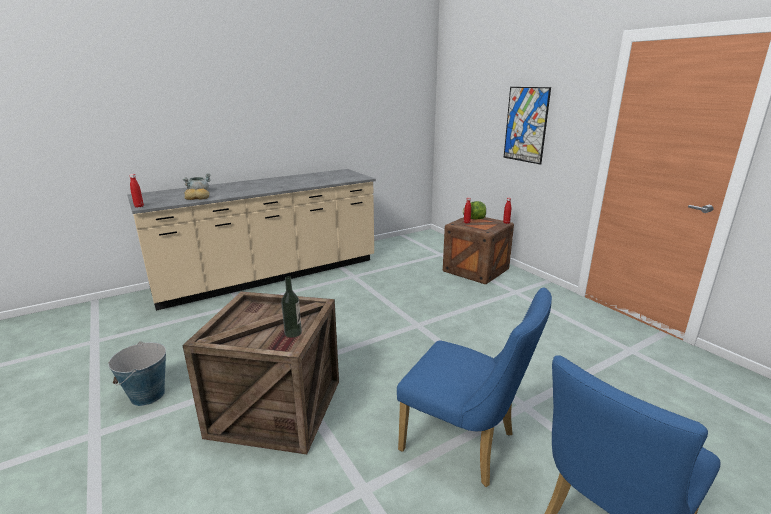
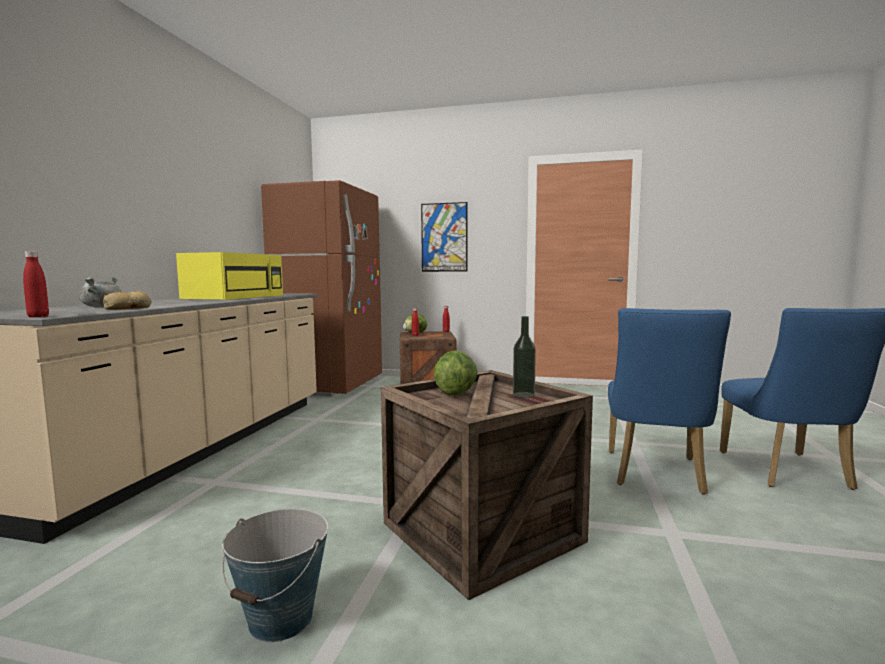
camera: 45 degrees left, 15 degrees down
(269, 313) = (455, 393): none -> lettuce
(305, 180) = (235, 297): none -> yellow microwave
(413, 245) = (331, 385): none -> brown fridge
(465, 444) = (655, 475): blue chair -> blue chair turned 120 degrees clockwise

